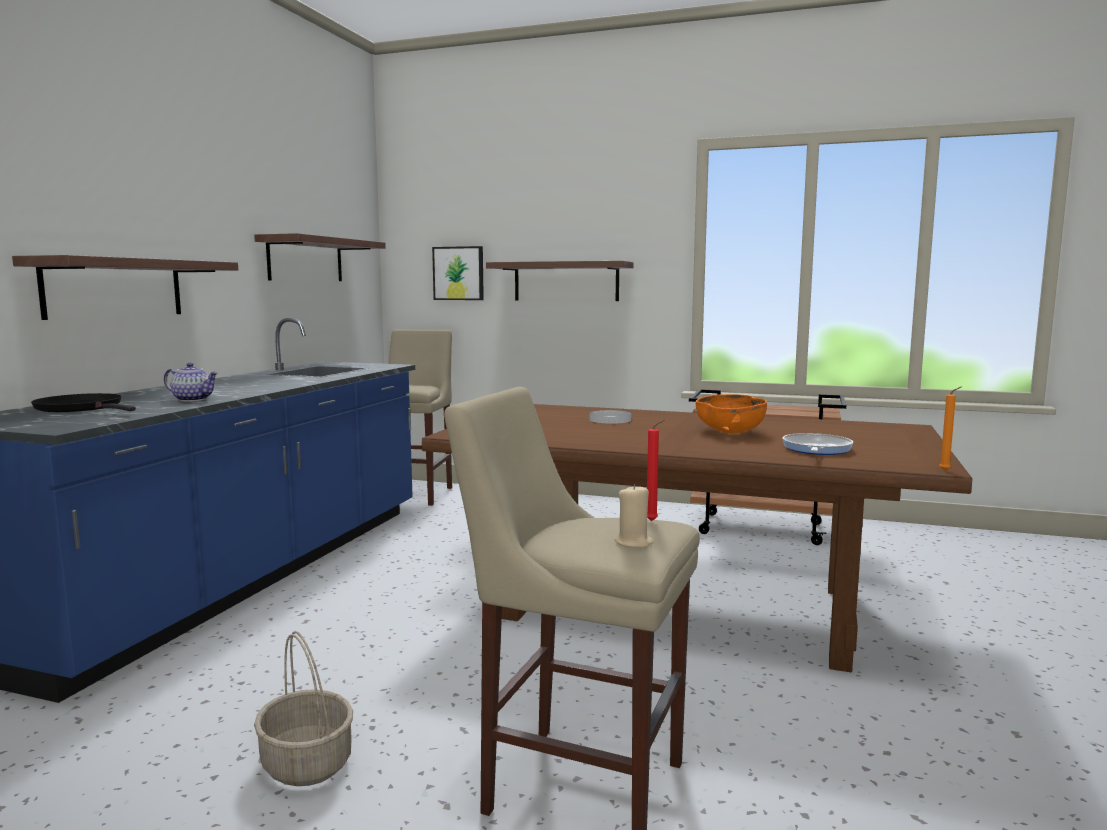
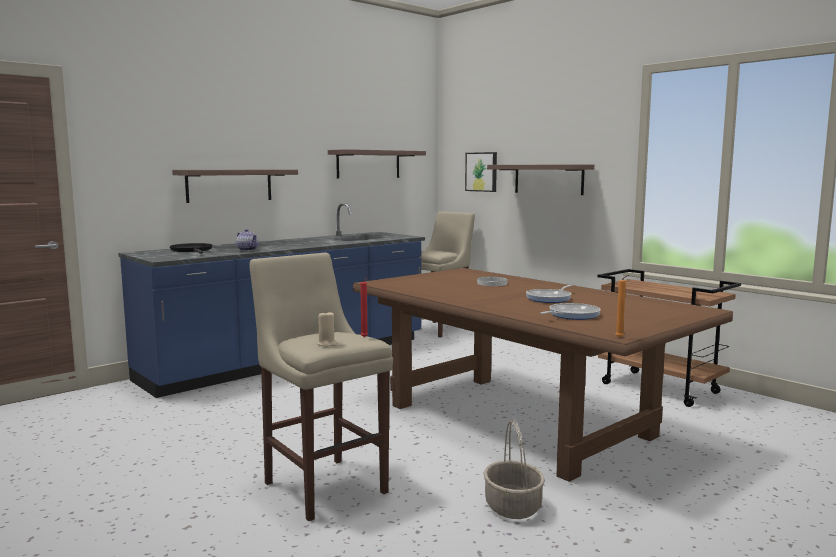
camera: 30 degrees right, 0 degrees up
(308, 764) = (220, 445): basket -> basket (513, 507)
(730, 431) = (550, 298): orange bowl -> frying pan

